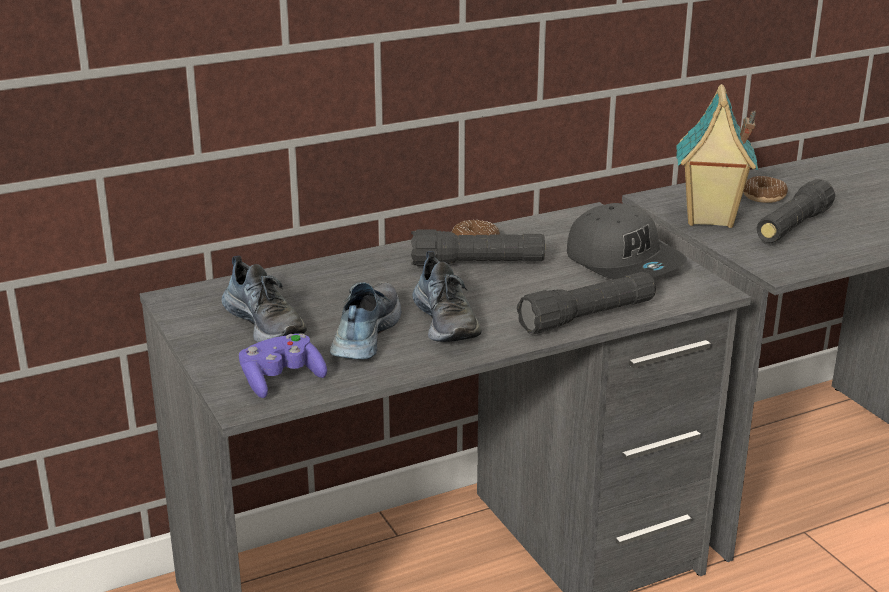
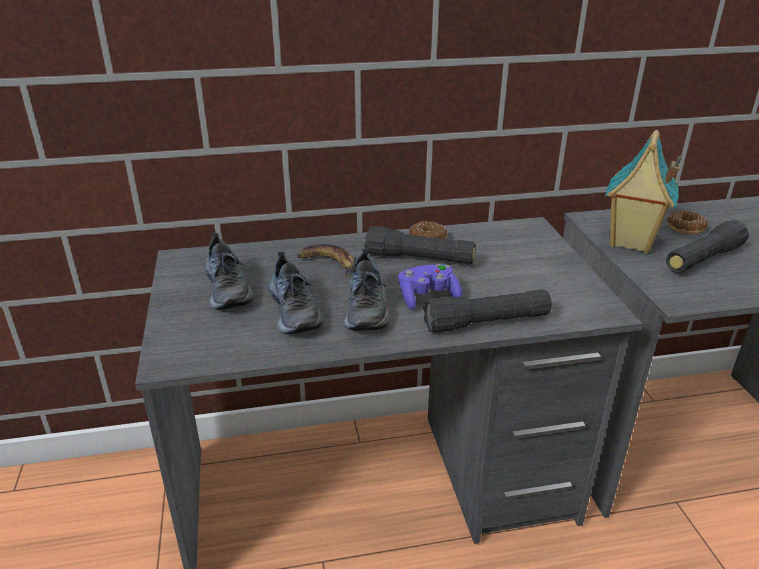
camera: 15 degrees right, 5 degrees up
(281, 380) = (208, 344): purple game controller -> purple game controller (427, 297)
(363, 334) = (296, 311): shoe -> shoe turned 135 degrees clockwise
(369, 281) = (327, 263): none -> banana
(624, 262) = (541, 273): grey cap -> none

